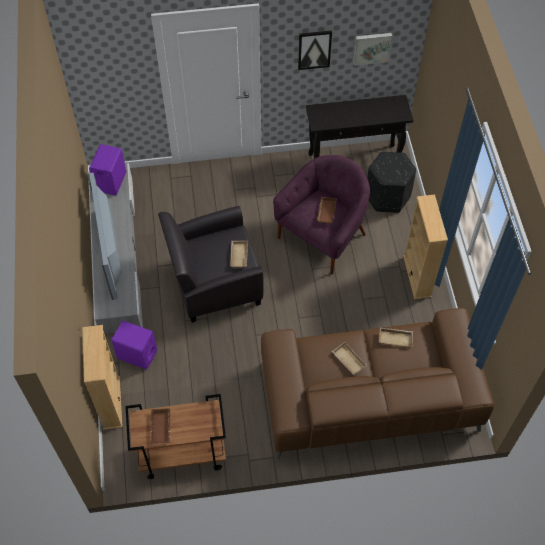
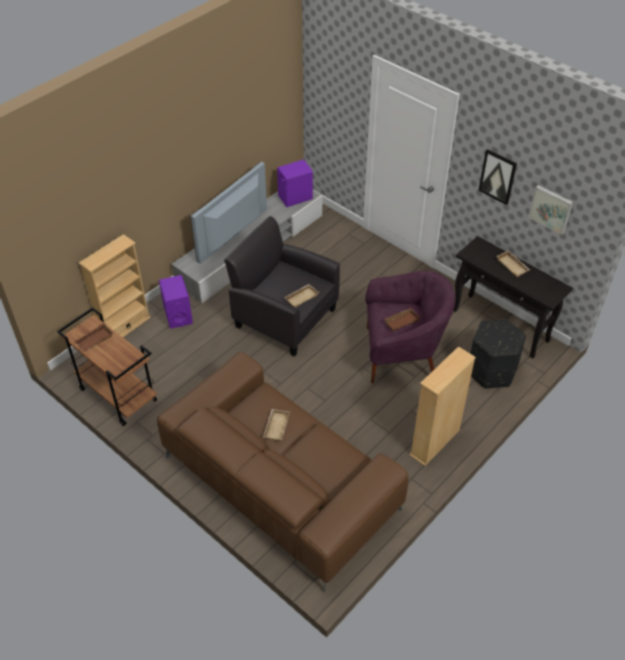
camera: 50 degrees right, 10 degrees down
(396, 338) = (331, 446): beige tray -> beige tray (513, 266)

